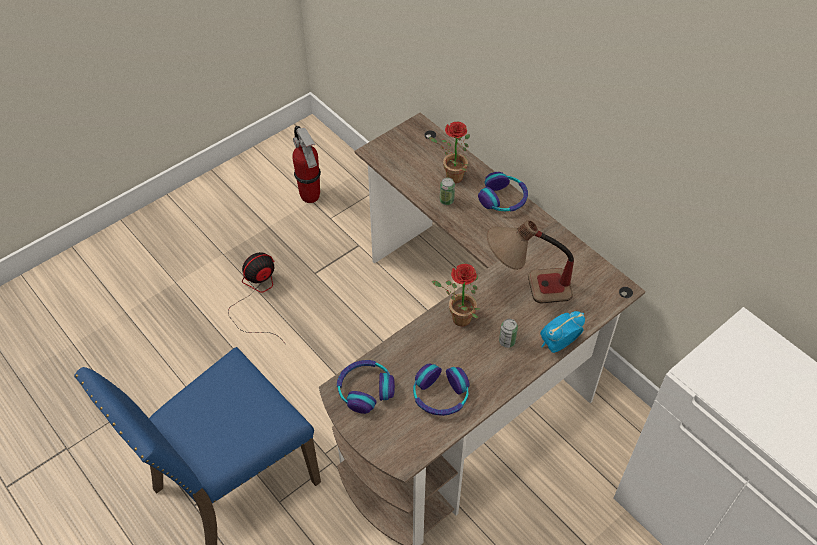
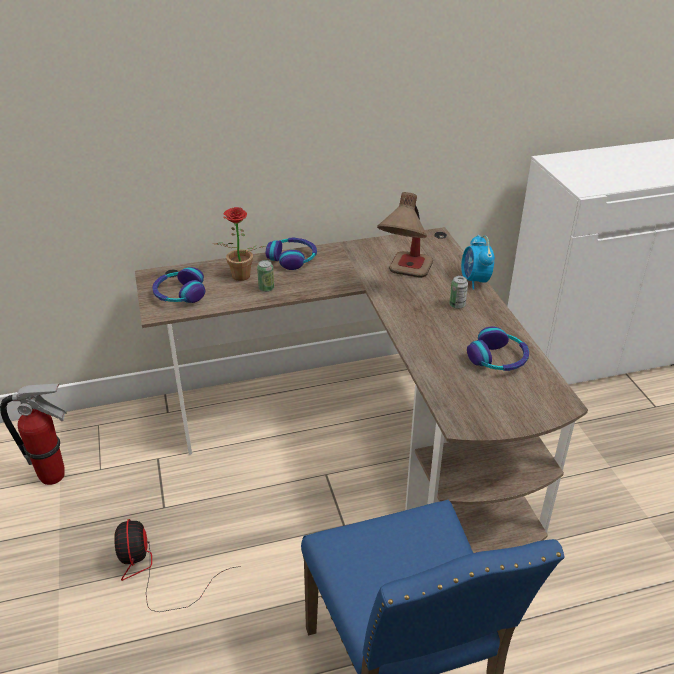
camera: 65 degrees left, 15 degrees down
(365, 389) = (468, 405): headphones -> headphones (179, 294)
(457, 319) = (414, 324): potted plant -> none

